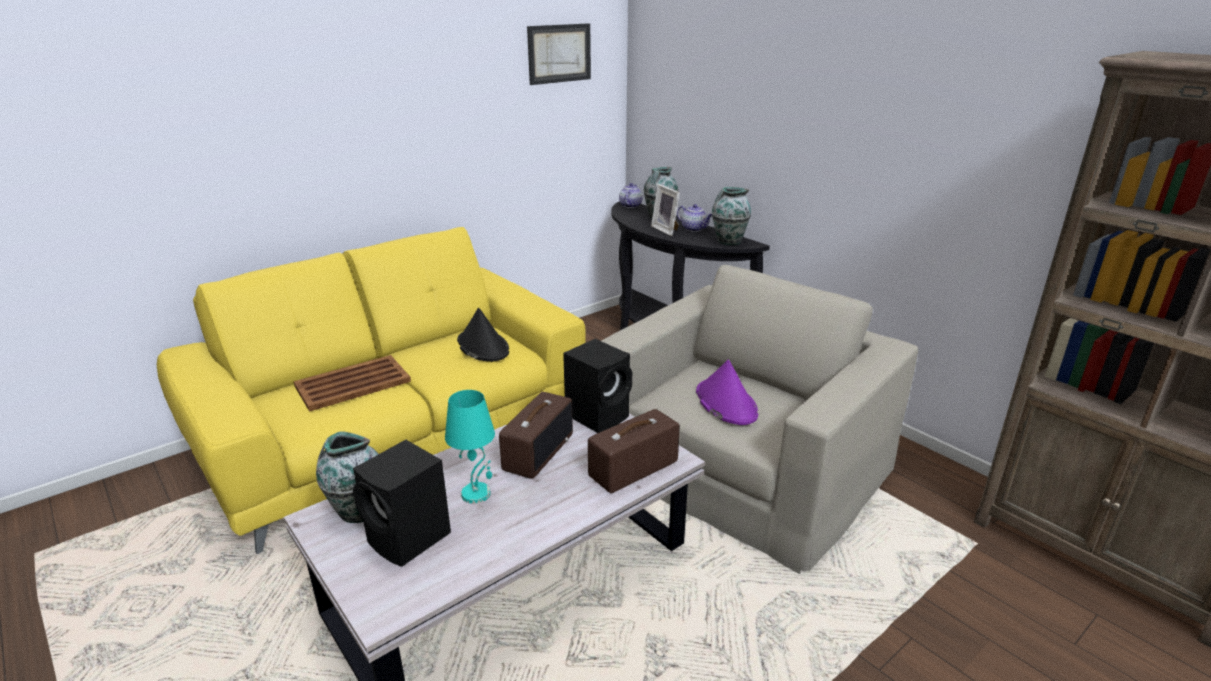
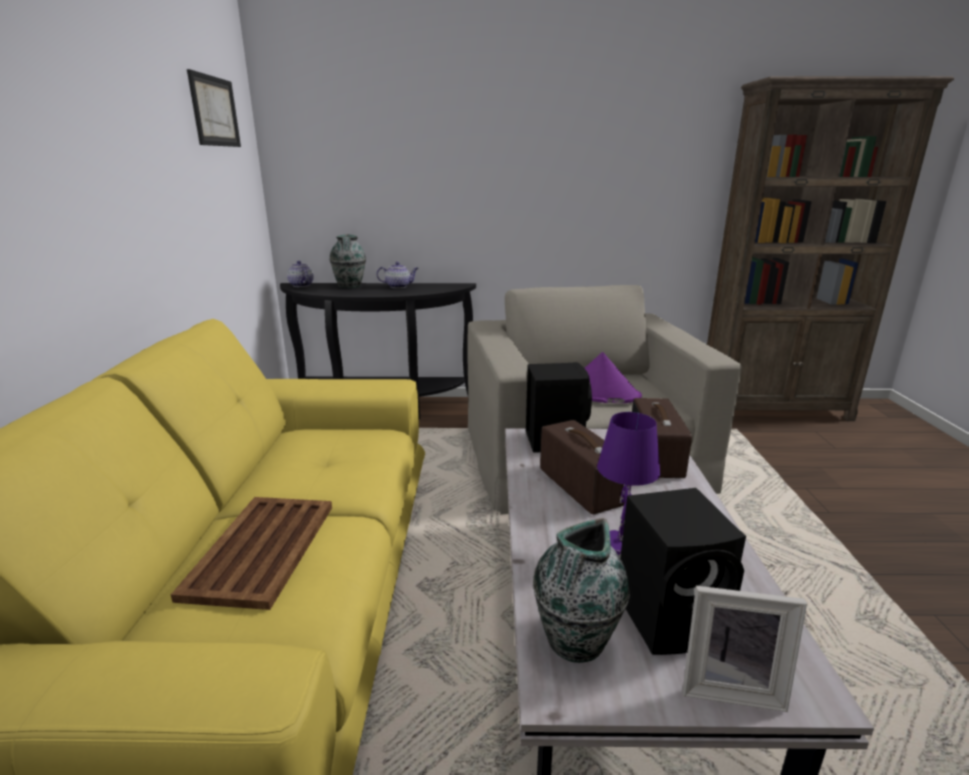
camera: 50 degrees left, 5 degrees down
(476, 493) = (619, 544): turquoise table lamp -> purple table lamp
(482, 346) = (336, 445): black hat -> none
(667, 230) = (380, 291): picture frame -> picture frame (730, 686)
(728, 241) = (445, 287): vase -> none

